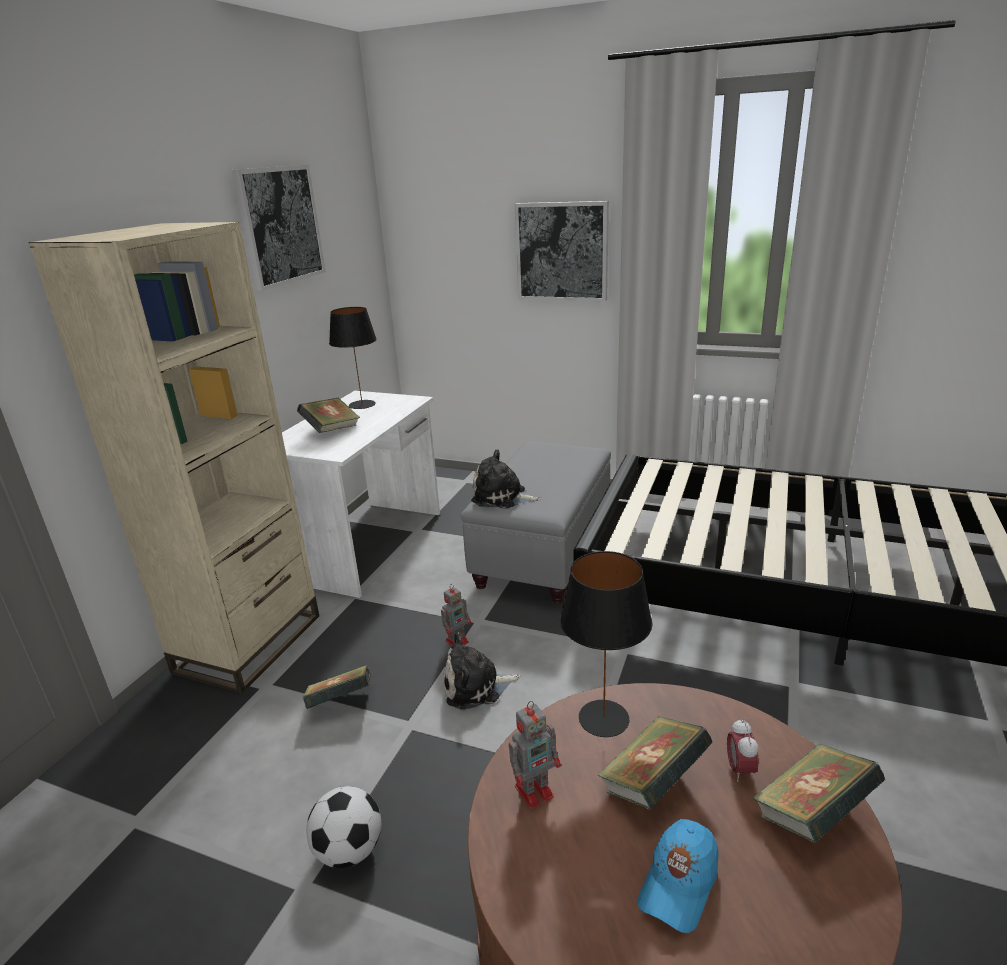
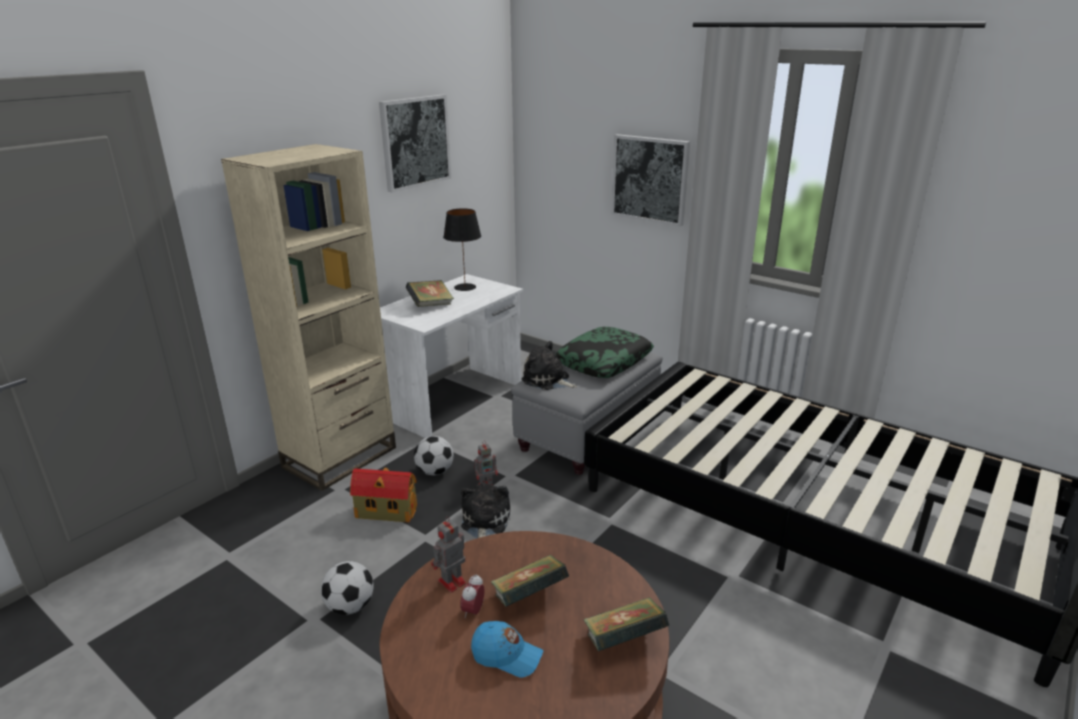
camera: 15 degrees right, 0 degrees up
(341, 702) = (385, 511): book -> toy house
(383, 636) = (435, 471): none -> football
(476, 686) = (484, 522): plush toy -> plush toy turned 90 degrees clockwise
(535, 790) = (450, 582): toy robot -> toy robot turned 150 degrees clockwise
(553, 466) = (604, 361): none -> pillow
(603, 719) = (522, 551): black table lamp -> none
(679, 884) = (506, 656): blue cap -> blue cap turned 120 degrees counterclockwise
(739, 769) = (594, 603): alarm clock -> alarm clock (473, 611)

